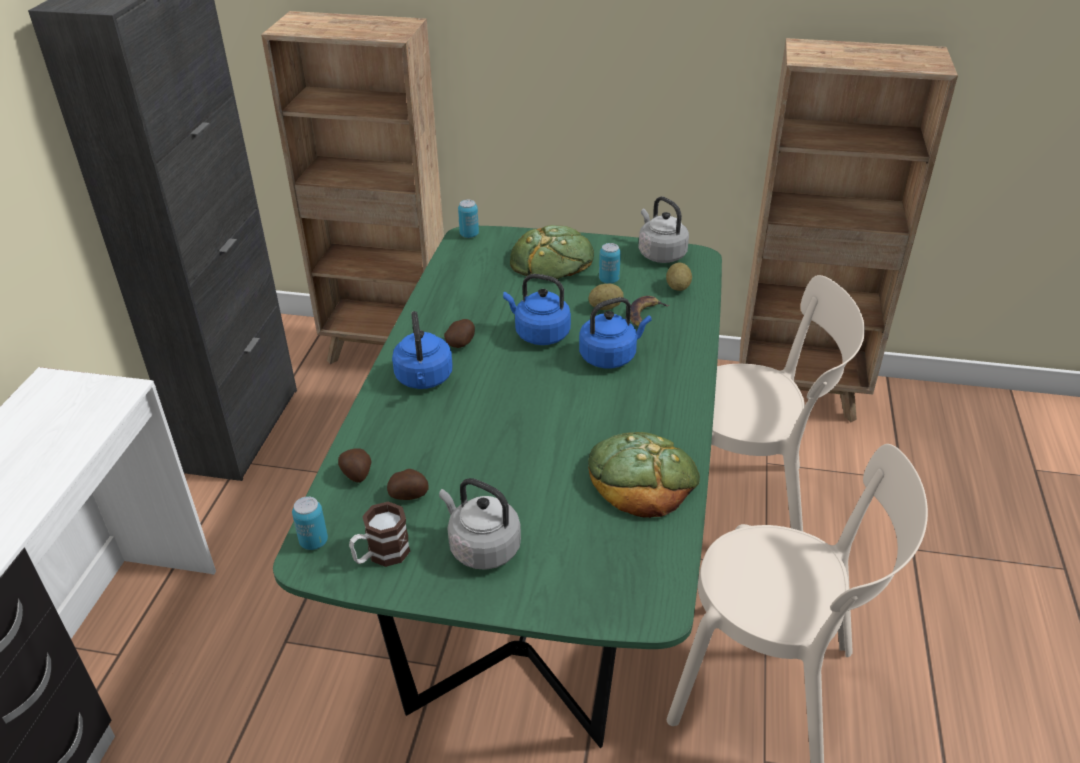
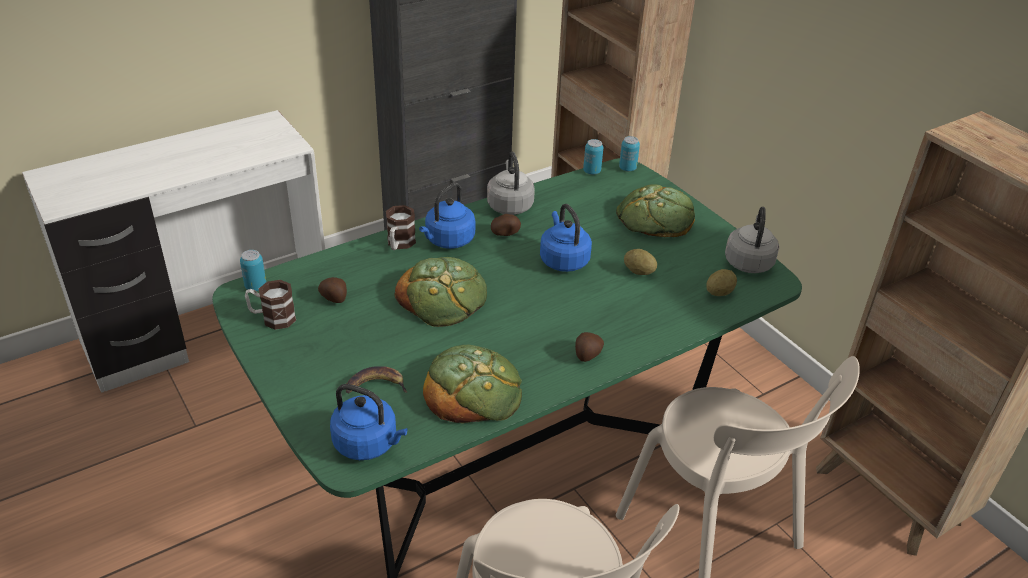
camera: 45 degrees right, 0 degrees up
(357, 474) = (328, 268): potato -> potato (587, 355)
(387, 410) = (399, 244): none -> mug
(481, 547) = (322, 354): grey kettle -> grey kettle (509, 205)
(498, 426) = (443, 296): none -> bread
(609, 280) = (674, 255): can -> can (592, 171)
(610, 356) = (585, 305): blue kettle -> blue kettle (368, 444)
(645, 315) = (659, 295): banana -> banana (375, 385)

